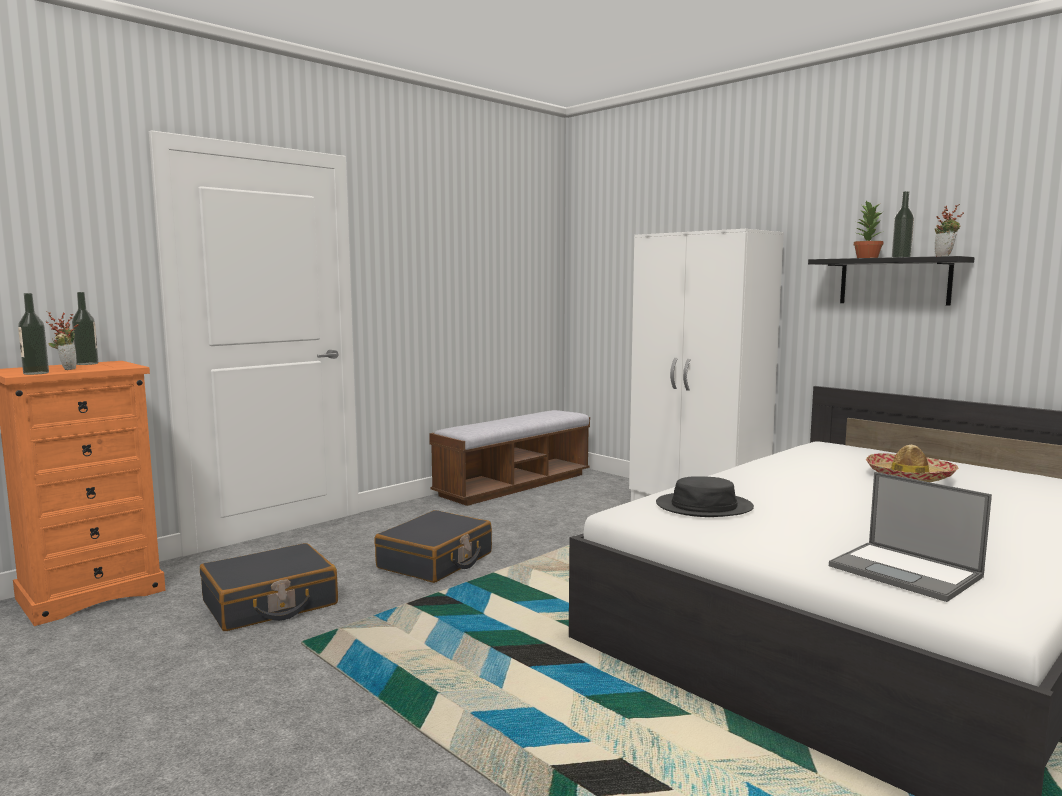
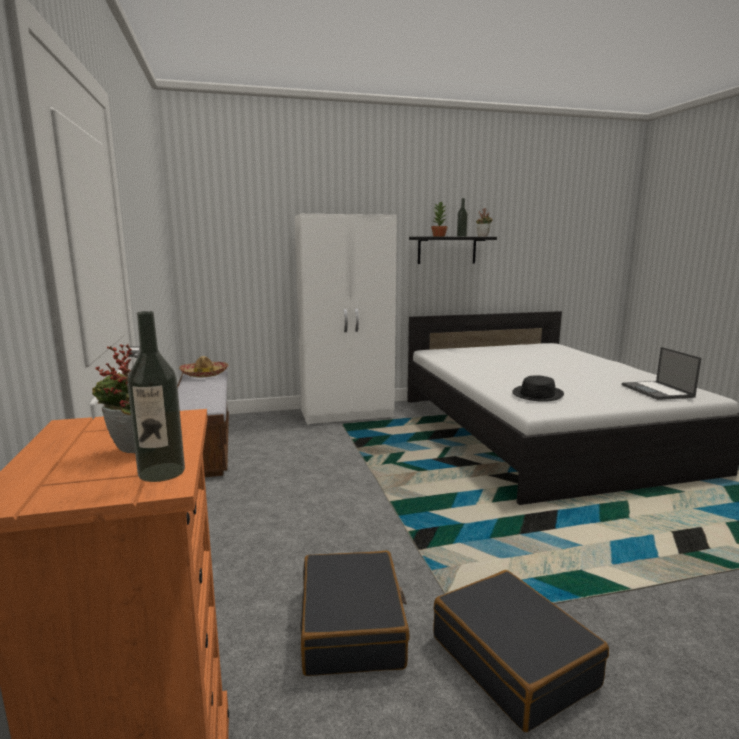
camera: 60 degrees left, 5 degrees up
(87, 364) = (61, 439): bottle -> none
(436, 561) = (338, 518): black suitcase -> black suitcase (514, 660)
(907, 572) = (658, 391): laptop -> laptop turned 90 degrees clockwise
(909, 476) = (513, 356): hat -> hat (204, 374)

